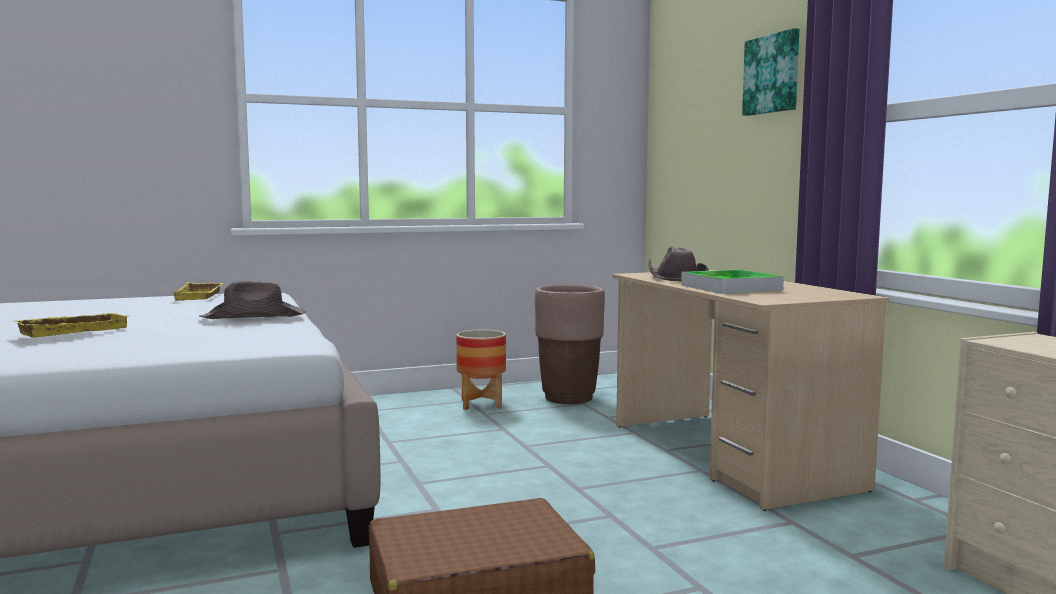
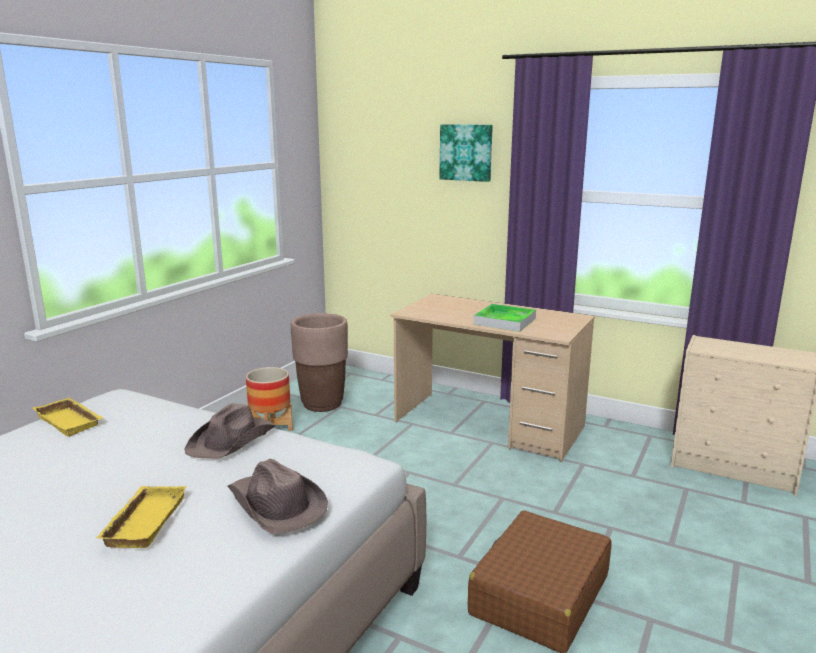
camera: 40 degrees left, 10 degrees up
(675, 277) = (442, 312): brown hat -> brown hat (276, 504)

